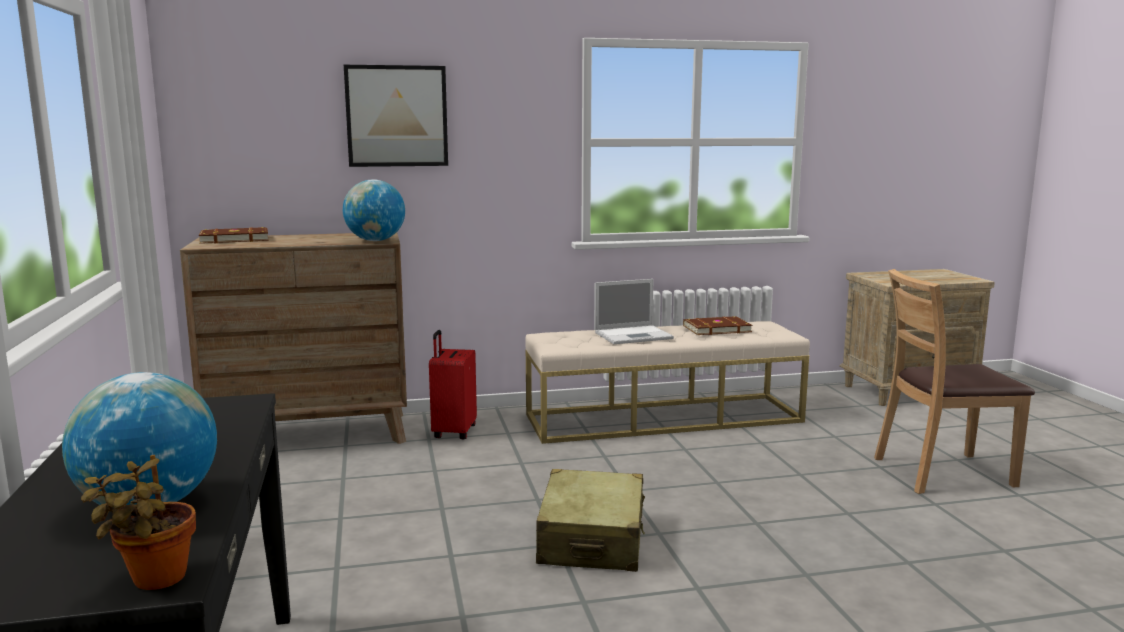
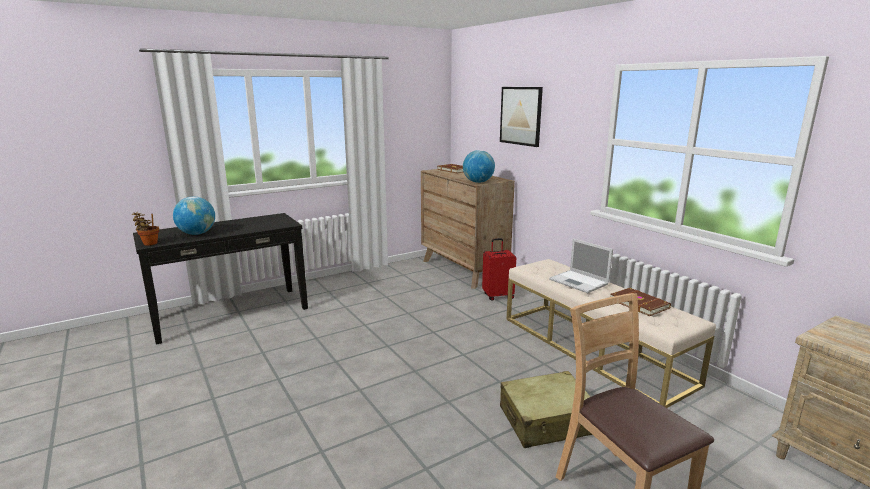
camera: 70 degrees right, 5 degrees up
(592, 539) = (397, 353): beige suitcase -> beige suitcase (547, 421)

